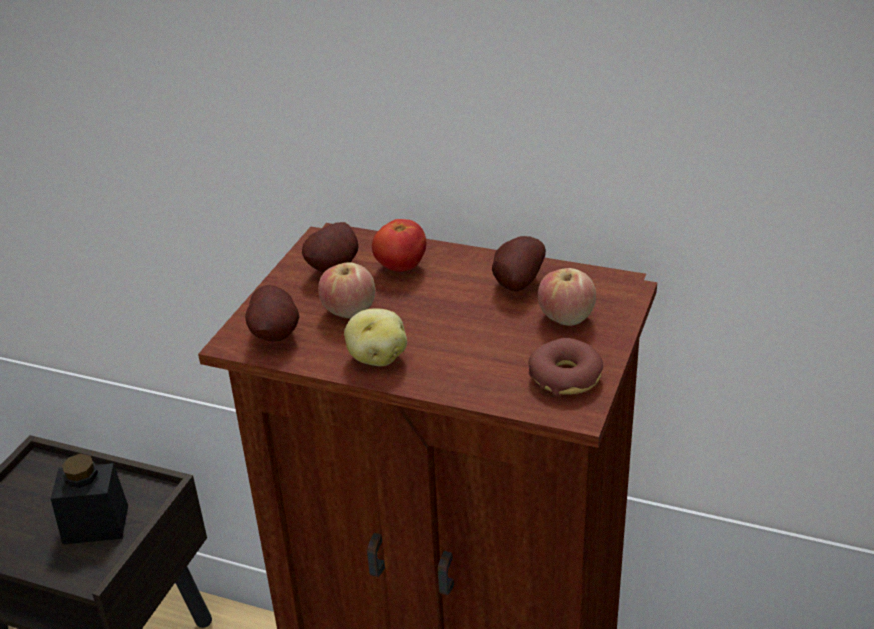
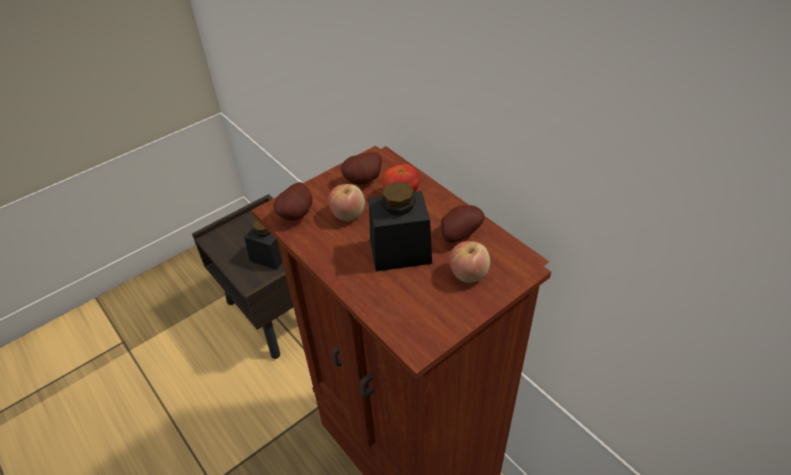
camera: 30 degrees right, 10 degrees up
(377, 357) = (337, 254): potato -> none
(459, 325) = (400, 251): none -> black jar
(565, 377) = (432, 318): donut -> none

